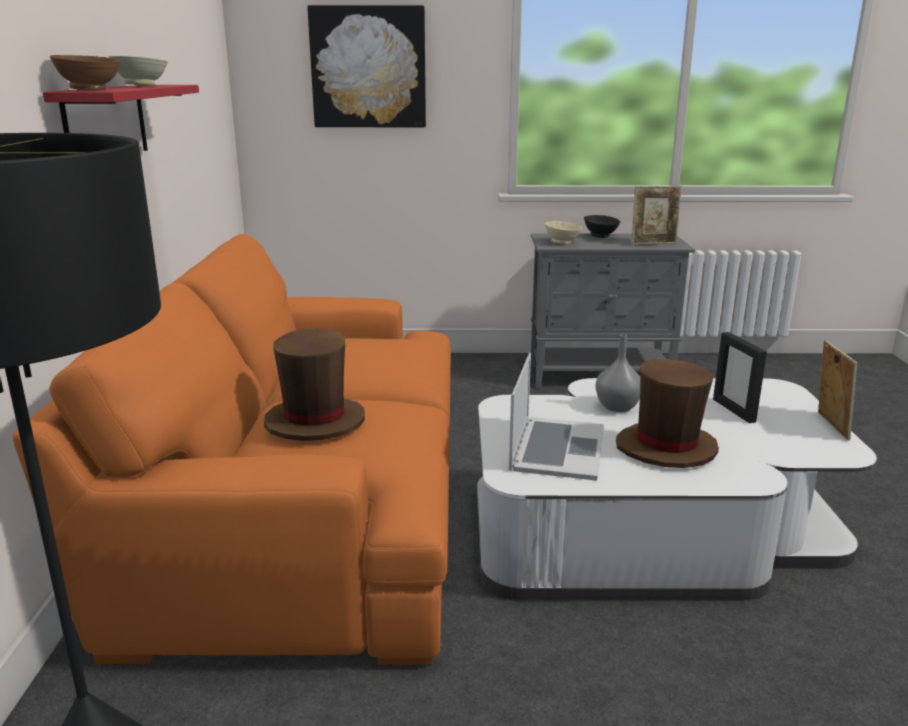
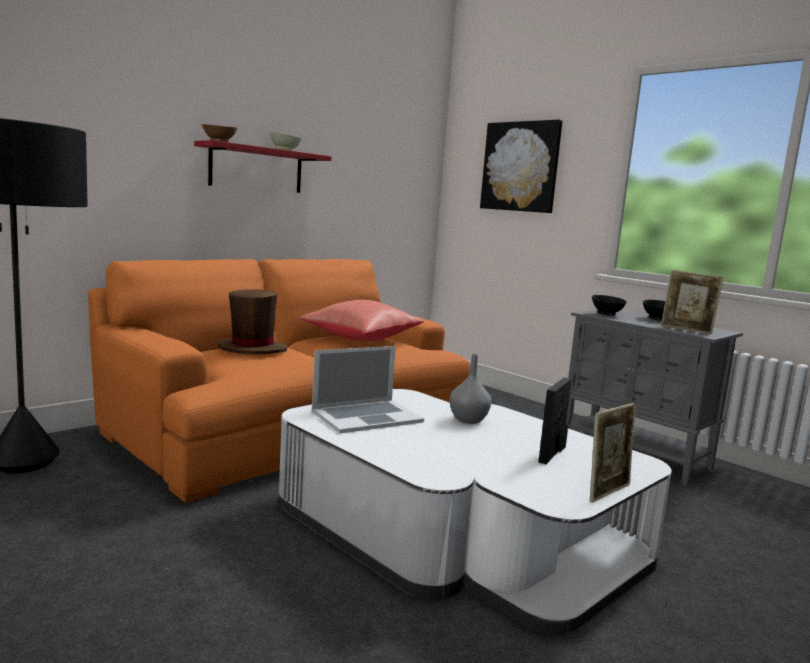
camera: 45 degrees right, 10 degrees down
(350, 351) = (361, 338): none -> red pillow
(562, 242) = (606, 314): beige bowl -> black bowl
(666, 448) = (430, 443): brown hat -> none

